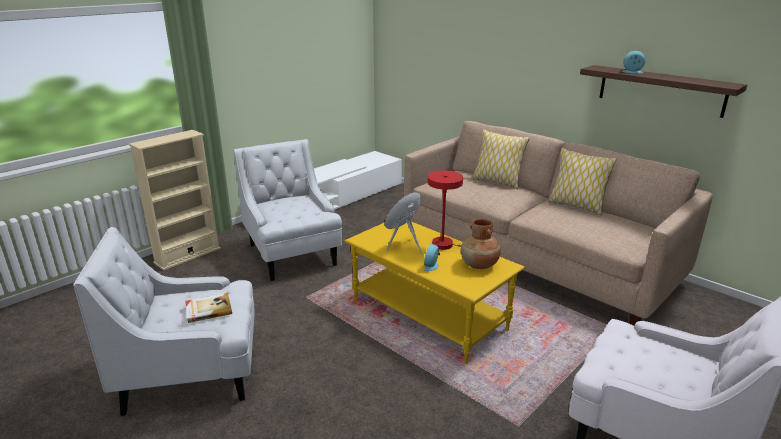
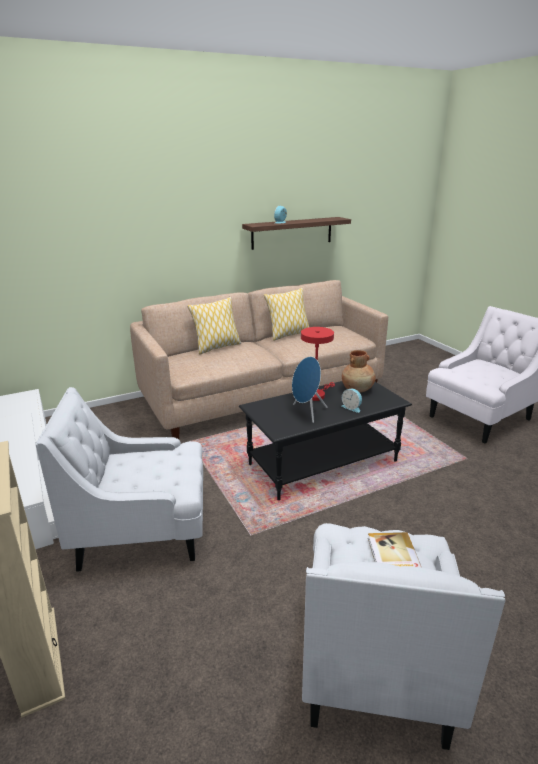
camera: 70 degrees left, 0 degrees up
(429, 315) = (322, 462): yellow coffee table -> black coffee table

